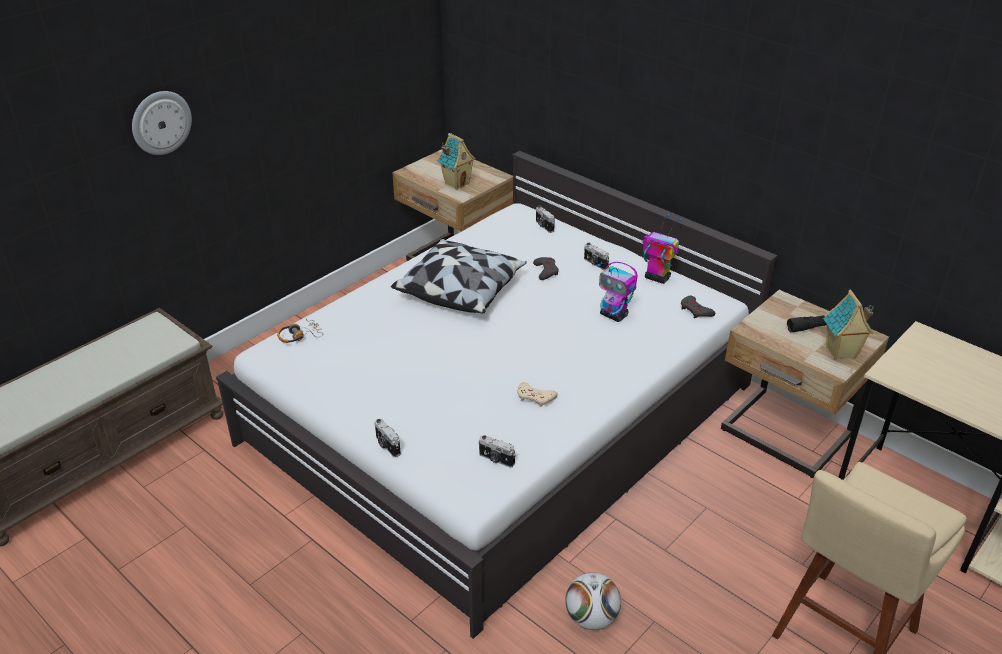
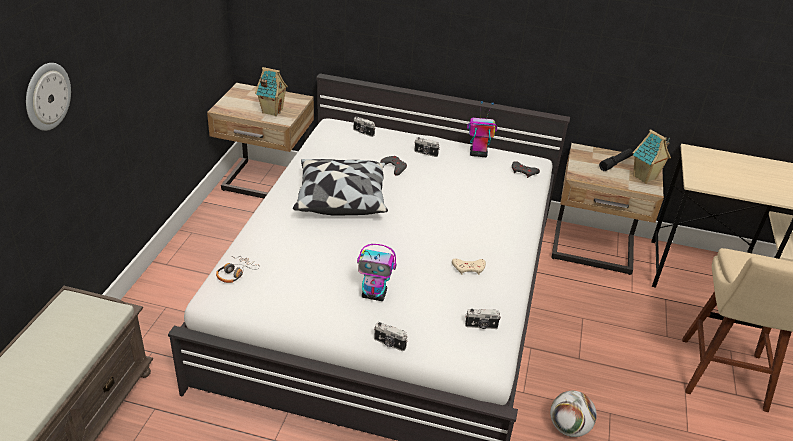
camera: 30 degrees left, 0 degrees up
(614, 315) = (472, 189): toy robot -> toy robot (374, 295)

